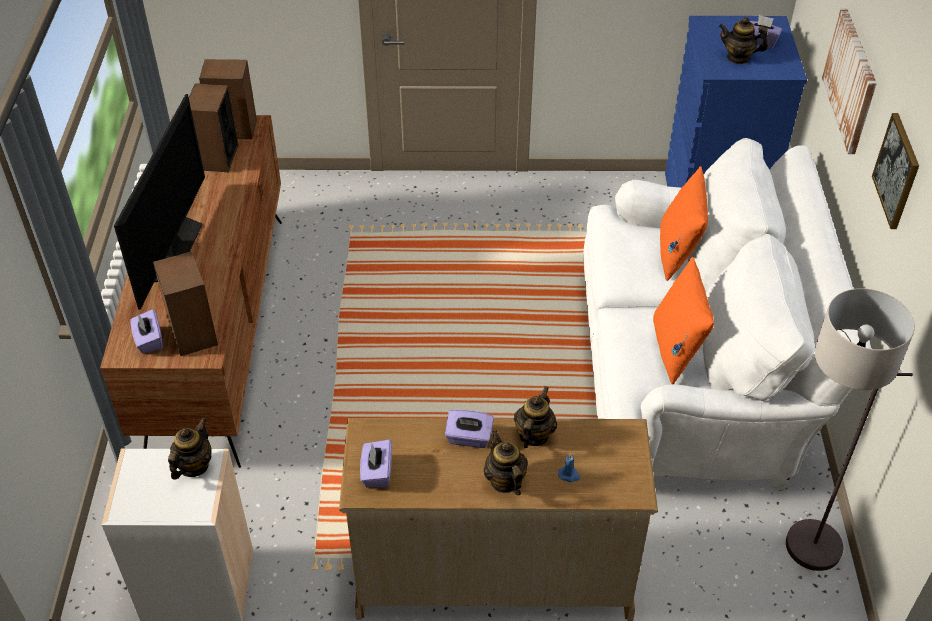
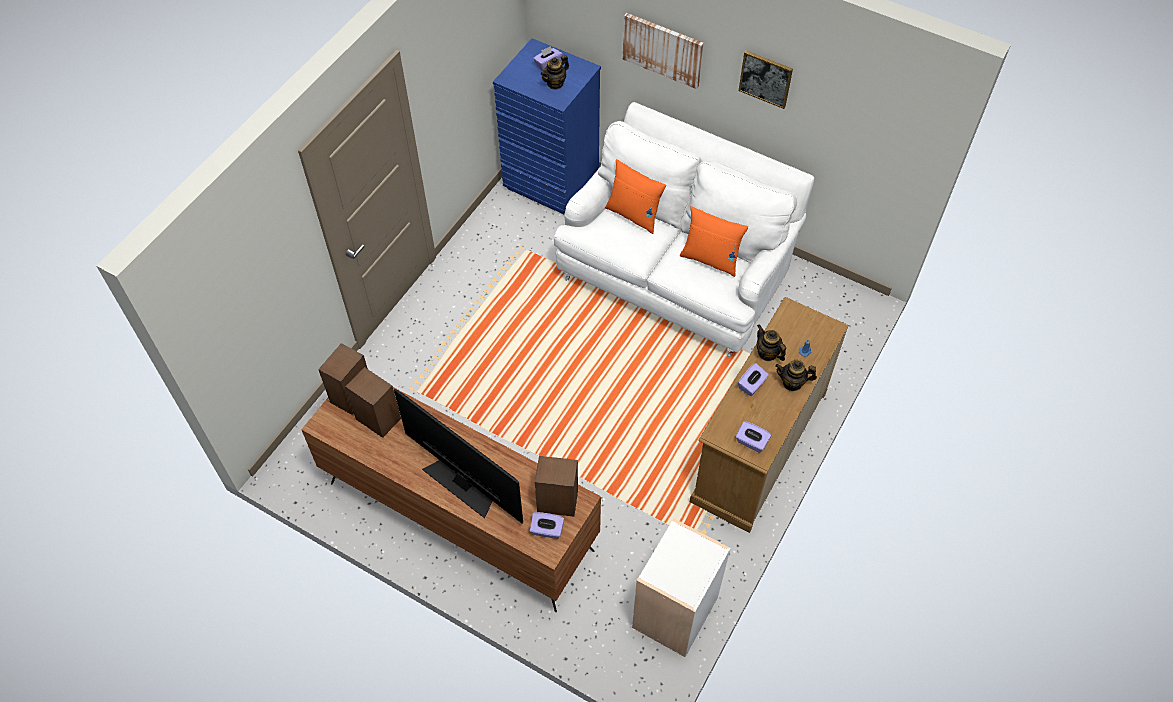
camera: 60 degrees left, 10 degrees up
(193, 466) = (676, 542): teapot -> none
(796, 546) = (820, 295): grey floor lamp -> none

